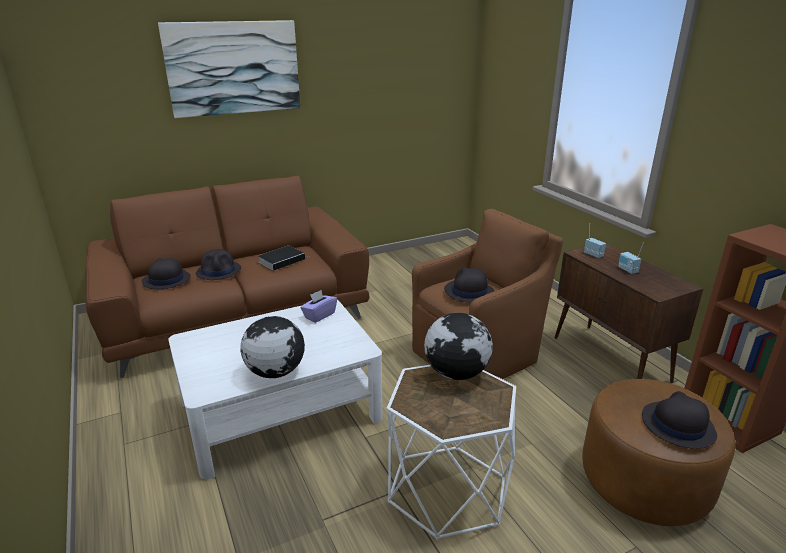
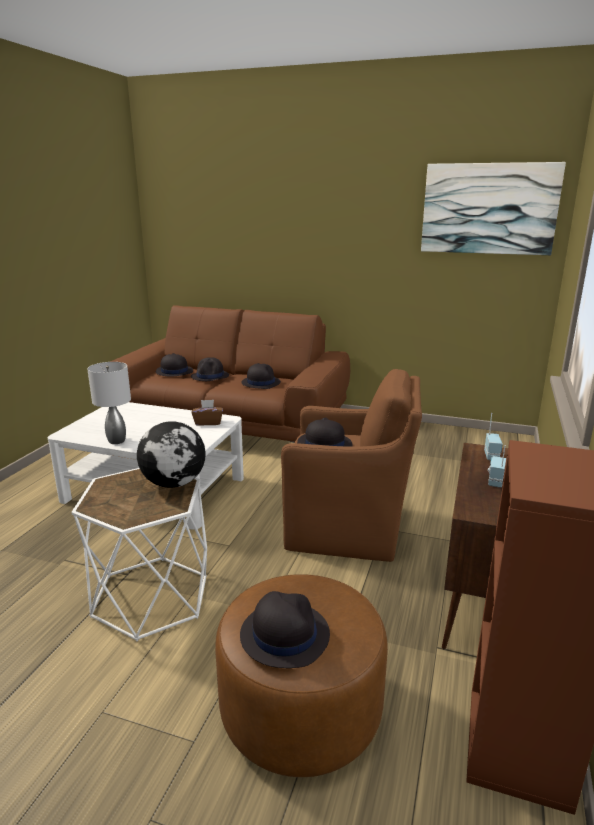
camera: 45 degrees right, 5 degrees down
(234, 68) = (287, 212): picture -> picture (489, 209)
(275, 372) = (116, 440): globe -> grey table lamp
(282, 260) = (260, 383): book -> black hat
(319, 315) = (208, 422): purple tissue box -> brown tissue box

